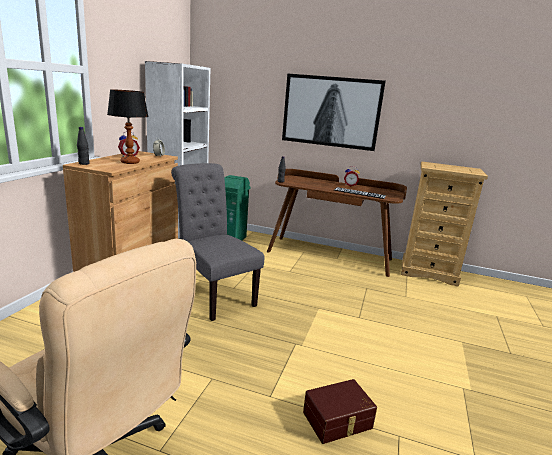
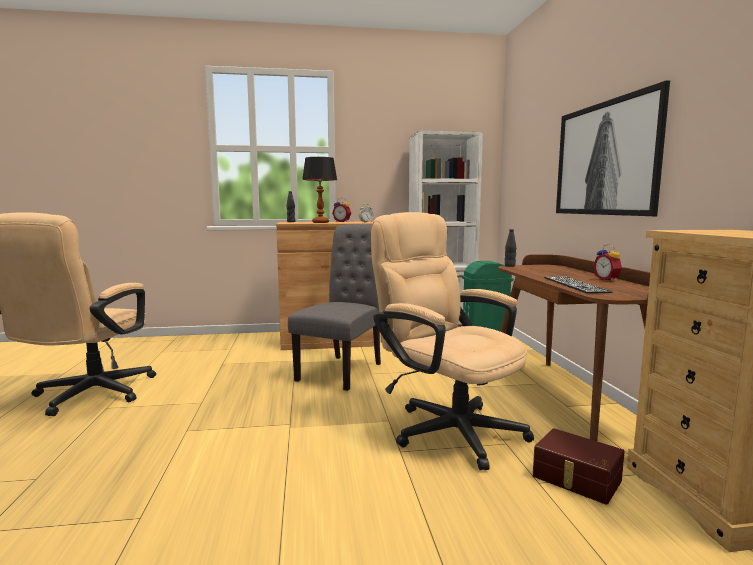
camera: 65 degrees right, 10 degrees down
(338, 421) = (158, 472): brown storage box -> brown storage box (576, 479)
(339, 295) = (447, 427): none -> beige office chair

